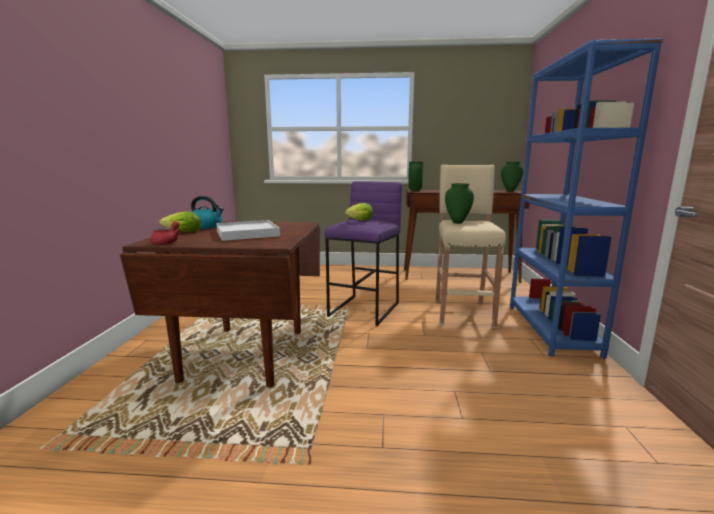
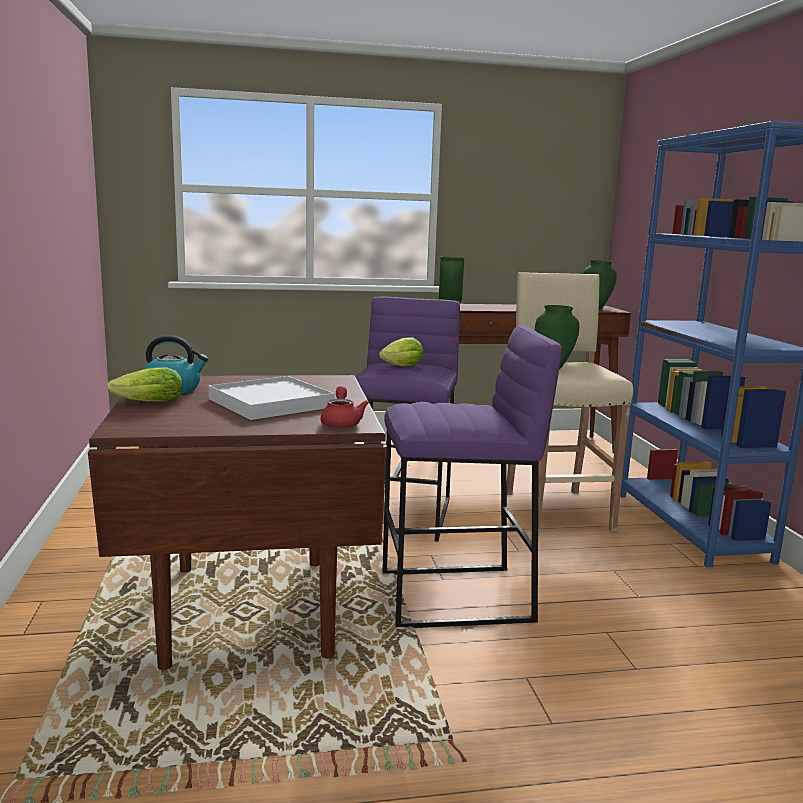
camera: 15 degrees left, 0 degrees up
(167, 242) = (160, 427): red teapot -> red teapot (341, 422)
(368, 359) = (455, 597): none -> purple stool

